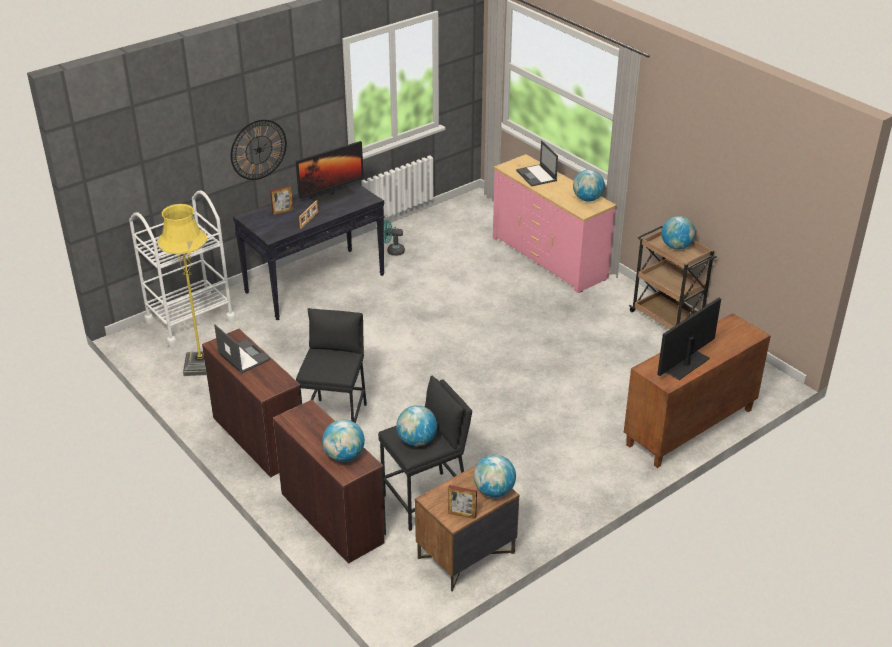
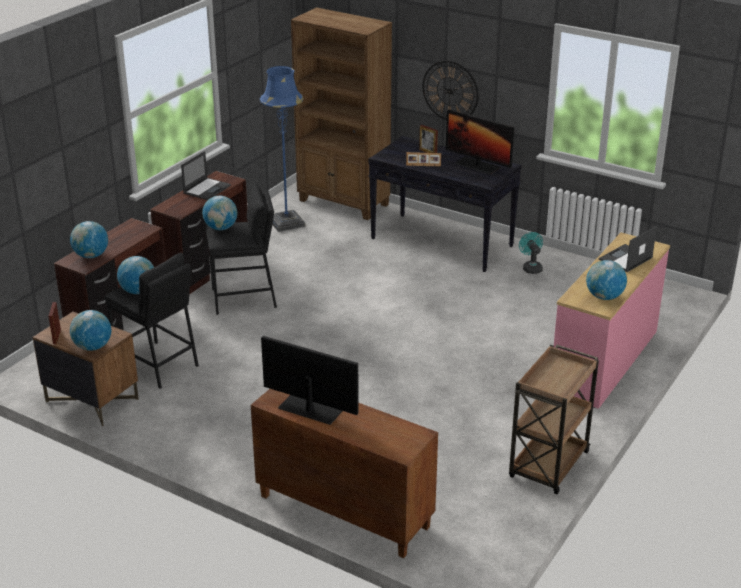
camera: 70 degrees right, 5 degrees down
(190, 320) = (344, 203): white cart -> brown bookcase
(201, 365) = (286, 223): yellow floor lamp -> blue floor lamp
(676, 246) = (562, 376): globe -> globe (221, 228)

